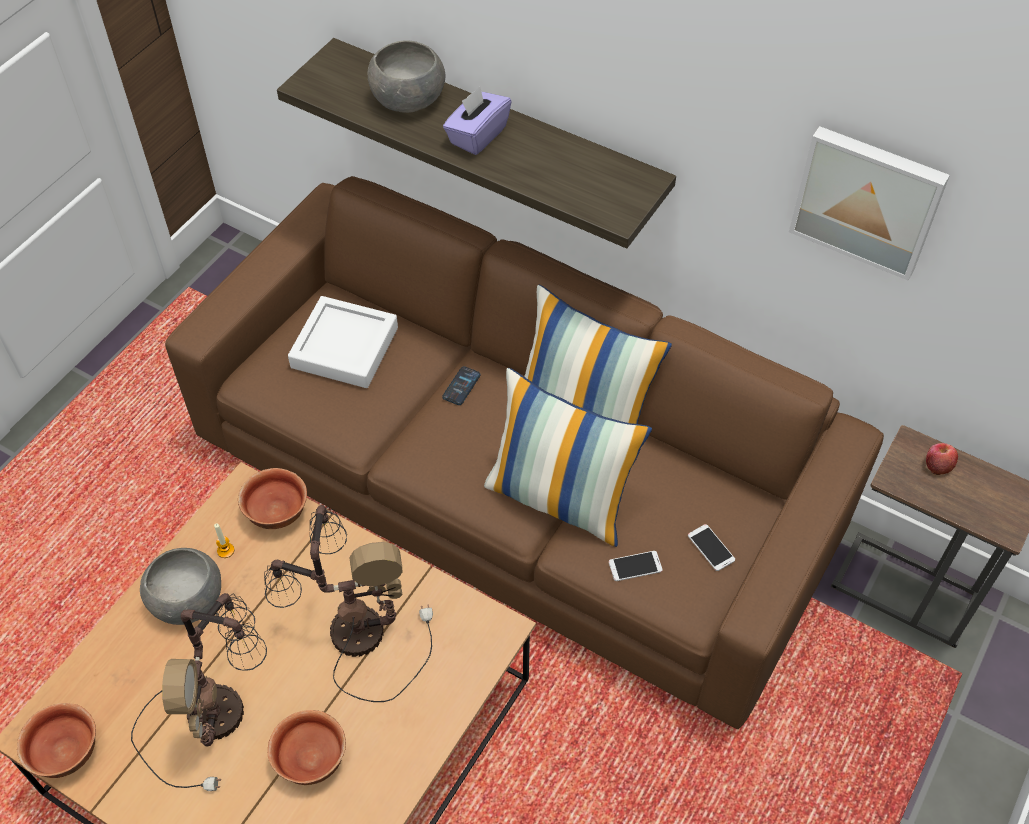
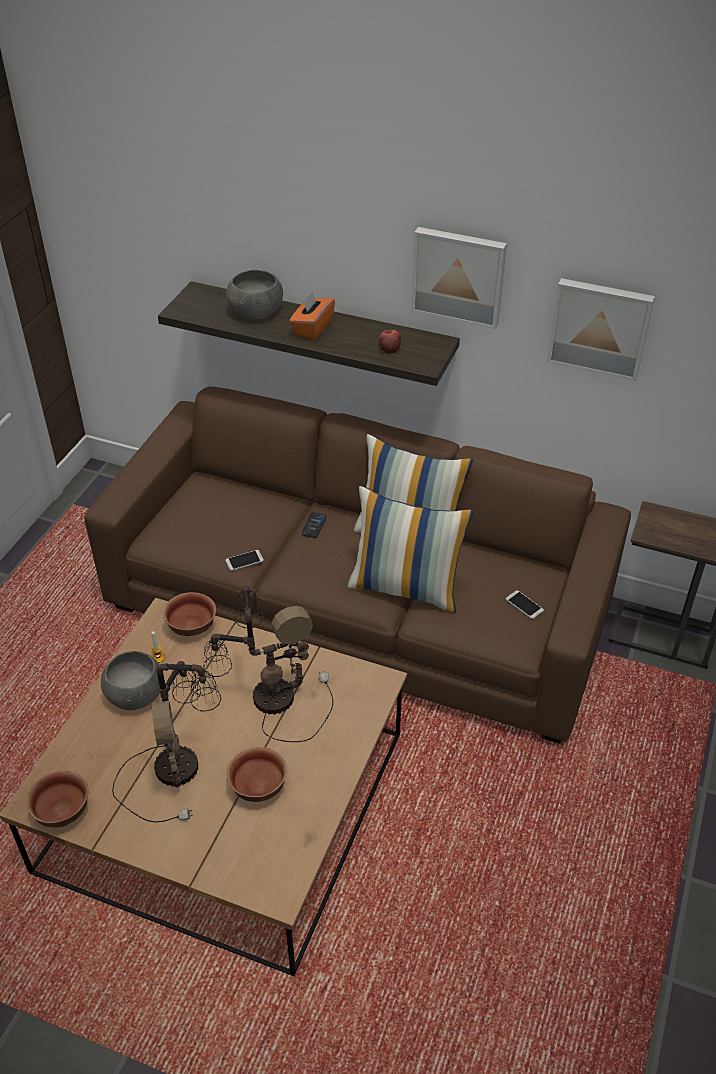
camera: 10 degrees left, 10 degrees down
(345, 347) = (219, 510): white tray -> none
(477, 135) = (312, 328): purple tissue box -> orange tissue box
(635, 566) = (472, 623): phone -> phone (244, 560)
(679, 96) = (459, 276): none -> picture
(937, 465) = (674, 522): apple -> apple (389, 349)

